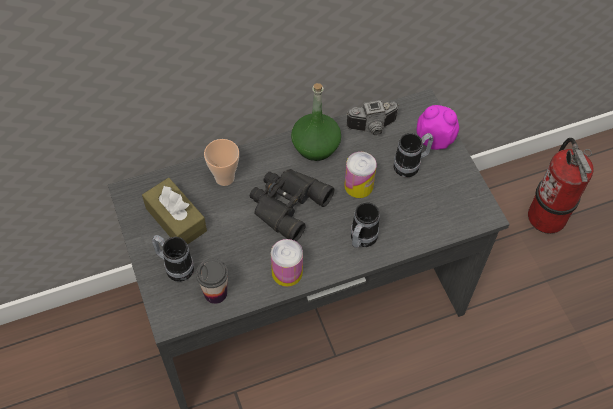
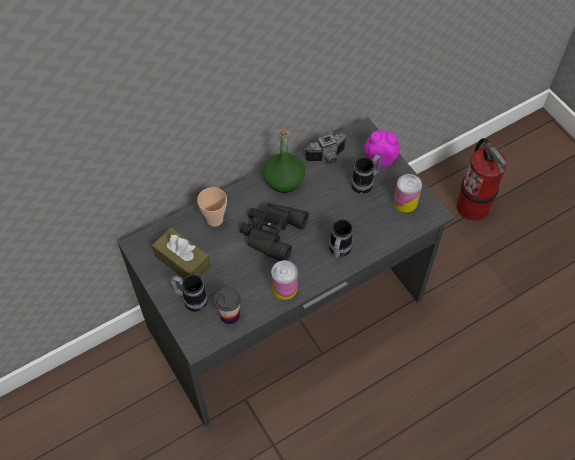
camera: 10 degrees left, 0 degrees up
(358, 185) = (326, 207): can -> can (405, 202)

